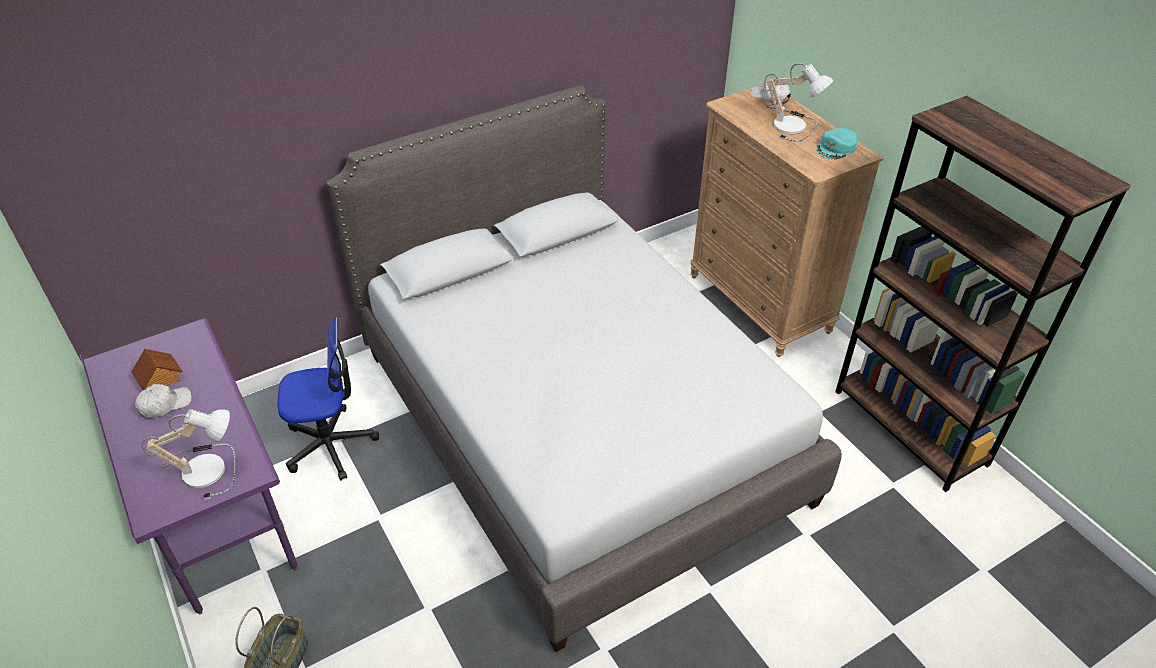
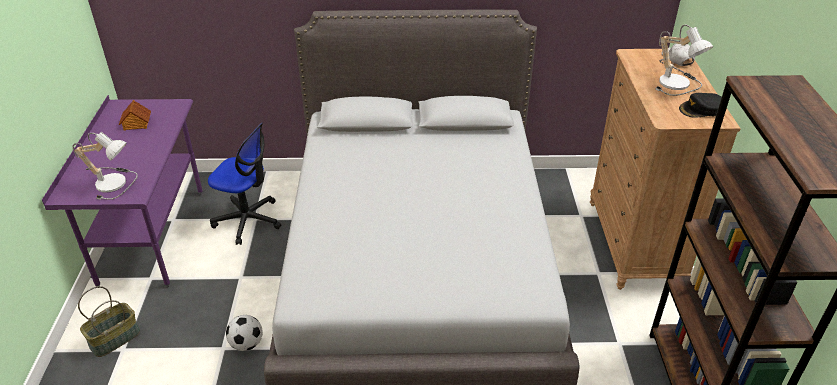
camera: 30 degrees right, 5 degrees down
(164, 404) = (126, 138): white cap -> none
(451, 590) = (246, 344): none -> football
(836, 148) = (701, 109): turquoise cap -> black cap

